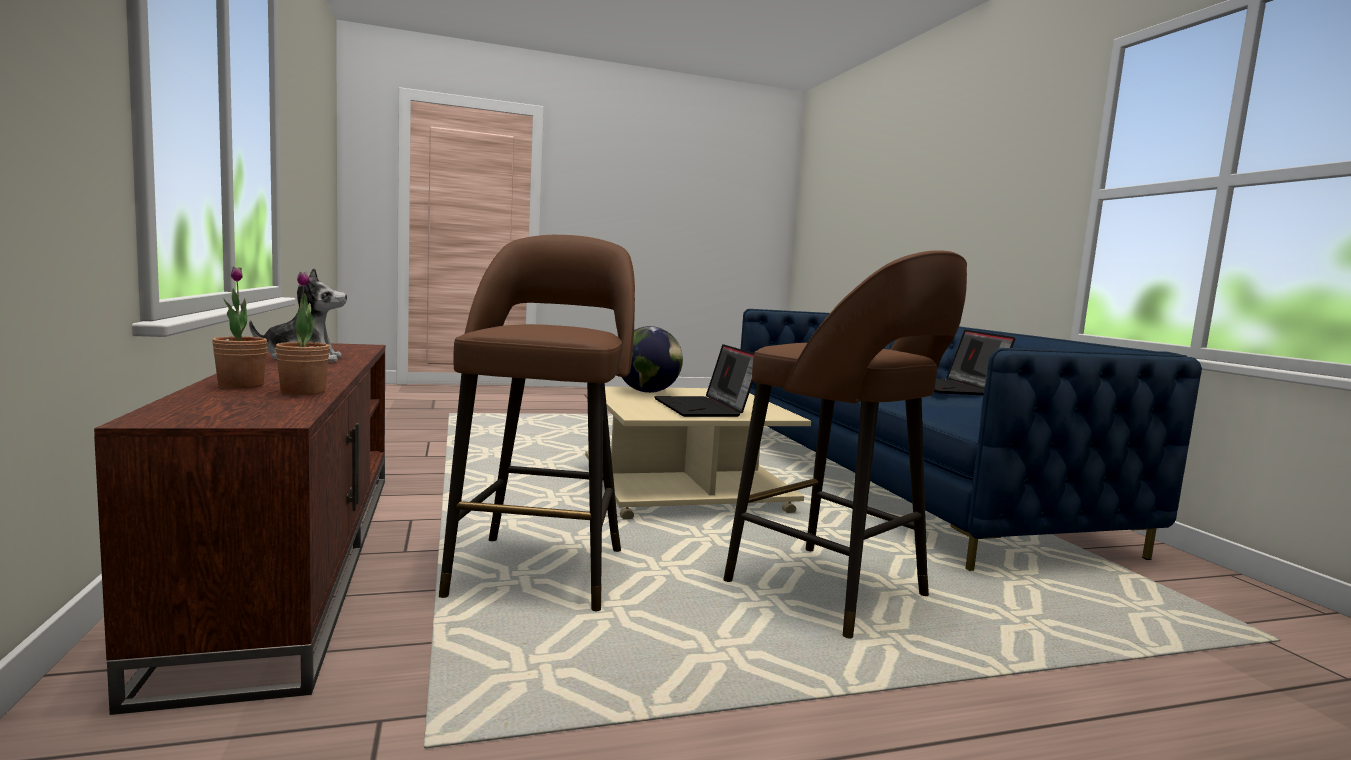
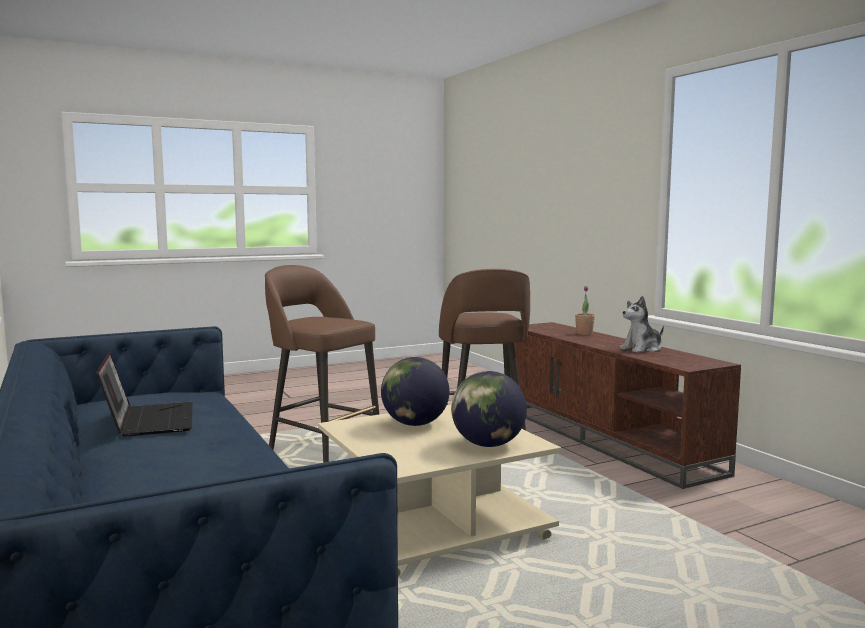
camera: 170 degrees right, 0 degrees up
(303, 392) = (555, 333): potted plant -> none
(704, 408) = (414, 424): laptop -> globe

